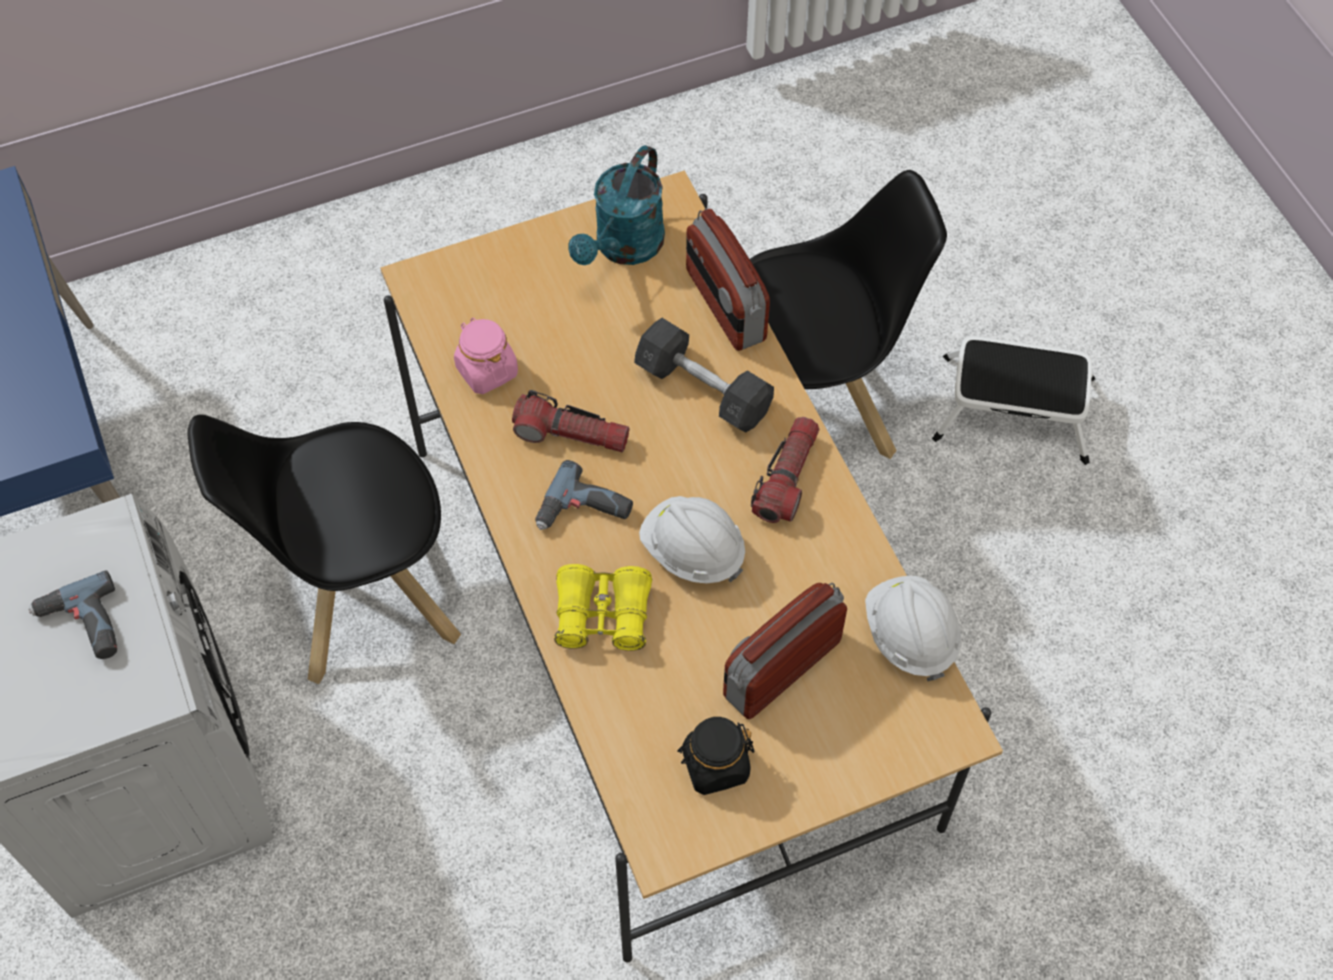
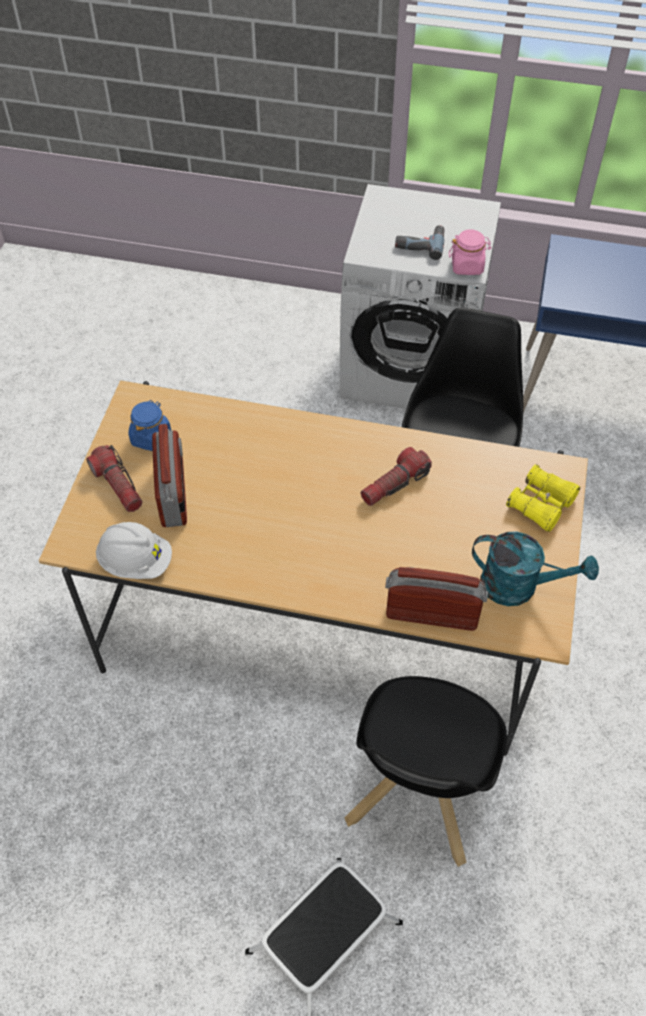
camera: 125 degrees right, 5 degrees down
(486, 371) = (470, 469): pink jar -> pink jar (467, 266)
(584, 513) = (338, 463): power drill -> none
(602, 615) = (271, 439): yellow binoculars -> yellow binoculars (541, 504)
(624, 248) = (519, 586): turquoise watering can -> turquoise watering can turned 135 degrees clockwise
(692, 552) = (273, 496): white hard hat -> none
(703, 389) = (376, 564): grey dumbbell -> none
(715, 765) = (151, 438): black jar -> blue jar
(787, 478) = (281, 567): flashlight -> flashlight (117, 485)

